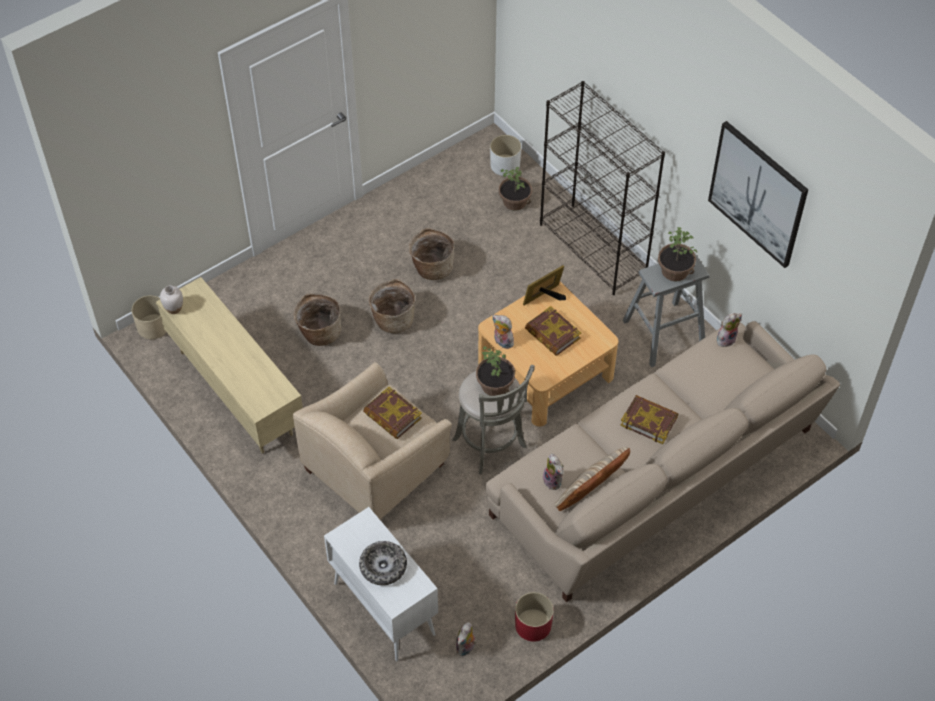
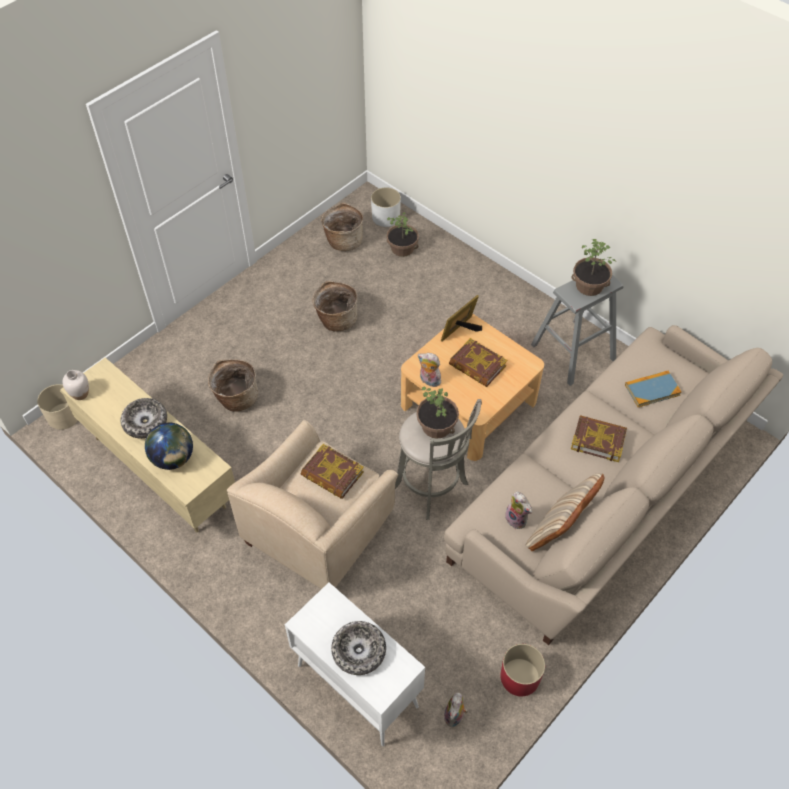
camera: 10 degrees left, 0 degrees up
(229, 343) = (145, 422): none -> bowl
(250, 380) = (173, 459): none -> globe
(393, 319) = (308, 374): basket -> basket (343, 241)
(593, 249) = (486, 282): black bookcase -> none
(715, 381) = (652, 390): none -> book
(726, 339) = (648, 346): plush toy -> none
(758, 194) = (684, 188): picture -> none

